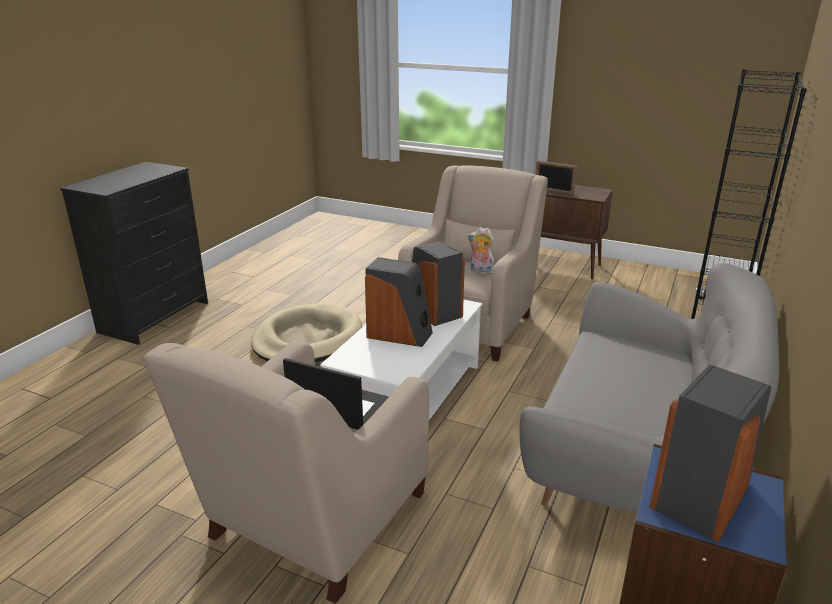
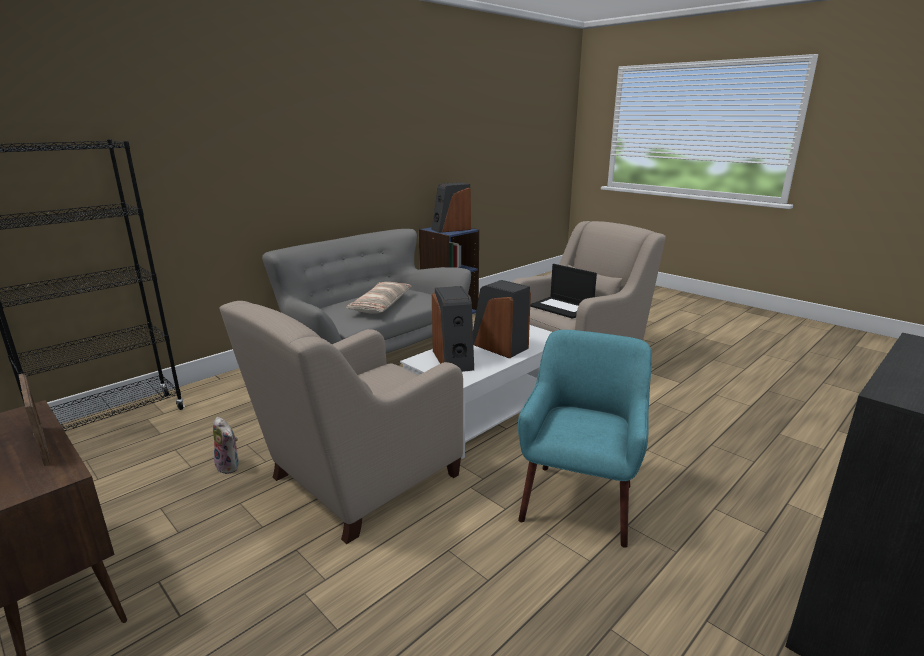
camera: 160 degrees left, 5 degrees down
(307, 339) = (579, 501): beige dog bed -> turquoise armchair
(480, 271) = (365, 380): plush toy -> plush toy (230, 466)
(616, 380) = (381, 305): none -> pillow

